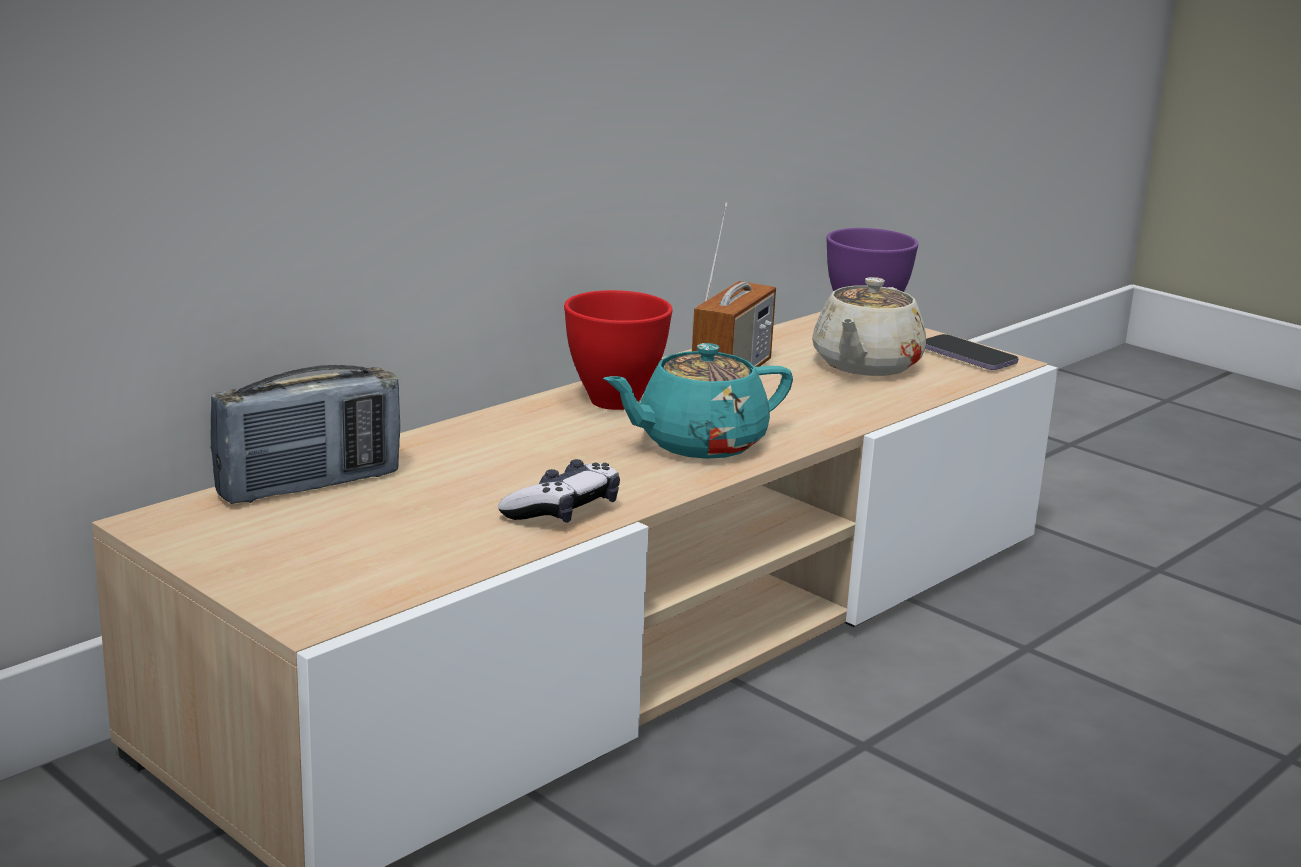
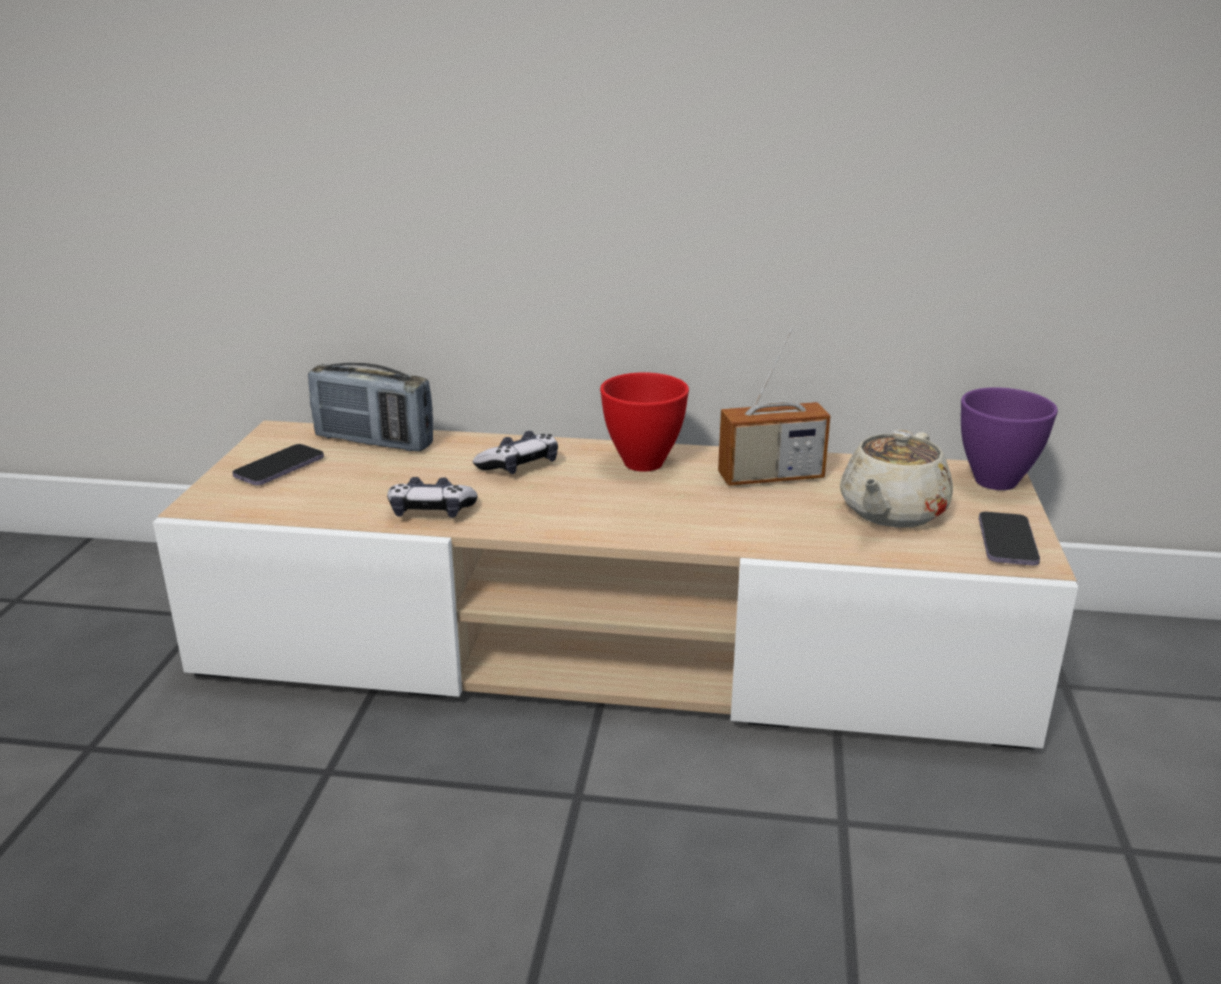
camera: 55 degrees right, 5 degrees up
(285, 550) = (279, 468): none -> phone
(521, 445) = (519, 466): none -> game controller
(698, 443) = (613, 510): turquoise teapot -> none
(865, 365) = (891, 512): beige teapot -> beige teapot turned 45 degrees counterclockwise

